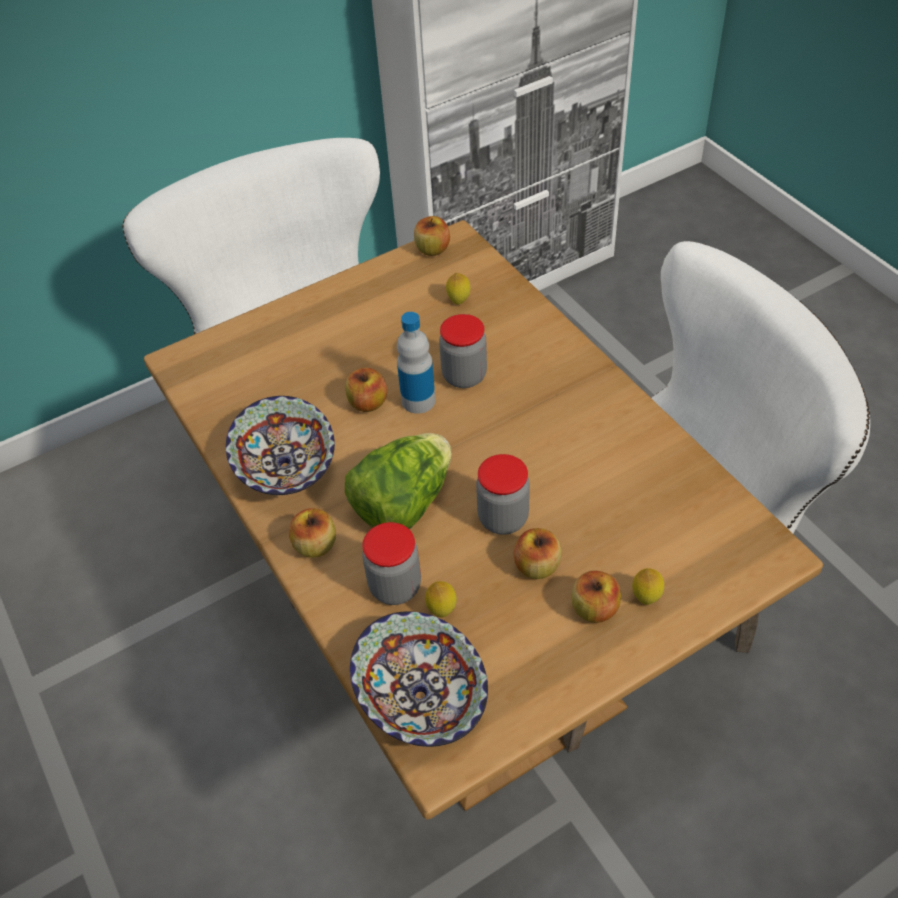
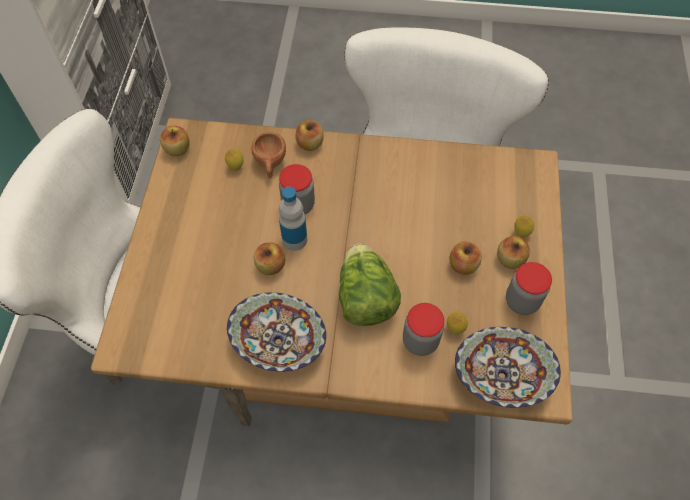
camera: 55 degrees left, 10 degrees up
(315, 545) = (355, 363): apple -> apple (310, 144)
(491, 322) = (270, 164): none -> brown cup
(503, 518) = (418, 258): jar -> jar (522, 301)

